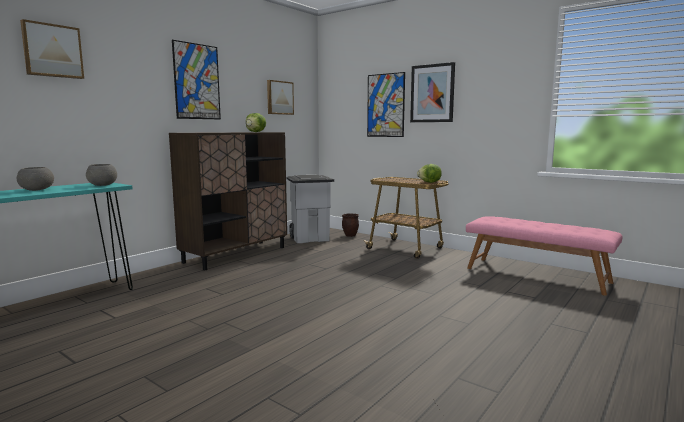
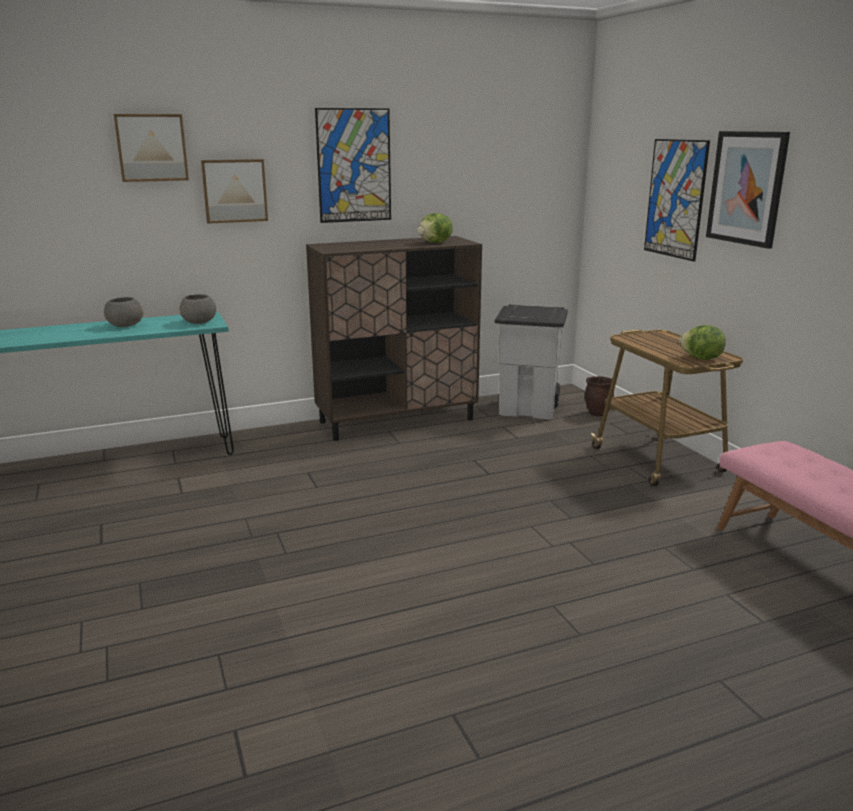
camera: 30 degrees right, 10 degrees up
(279, 98) = (503, 176): picture -> picture (234, 190)

